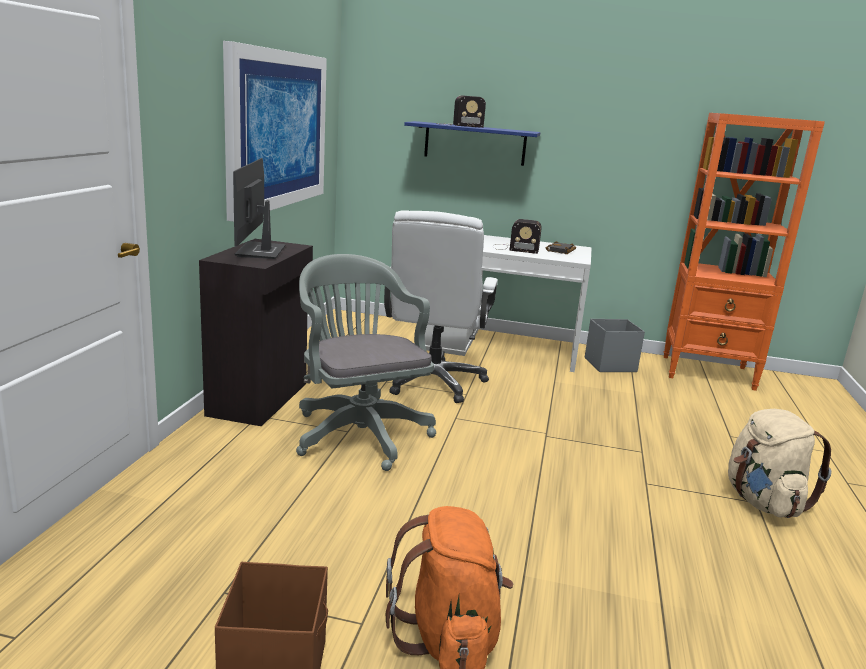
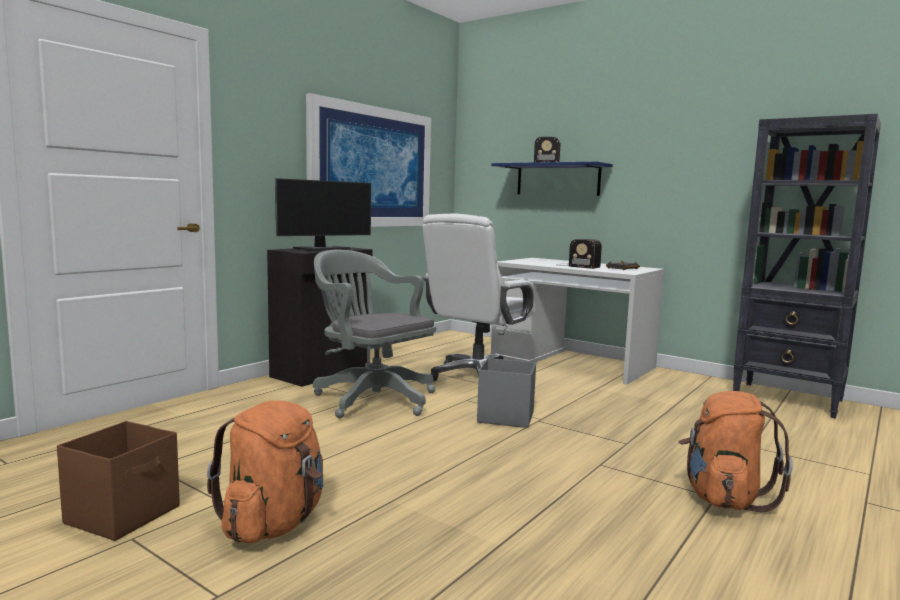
camera: 25 degrees right, 10 degrees down
(261, 252) = (322, 249): monitor -> monitor turned 150 degrees counterclockwise
(358, 432) = (371, 398): grey office chair -> grey office chair turned 45 degrees counterclockwise
(609, 365) = (673, 383): grey storage box -> grey storage box (505, 417)
(708, 373) = (789, 400): orange bookcase -> black bookcase
(763, 502) = (724, 498): beige backpack -> orange backpack

